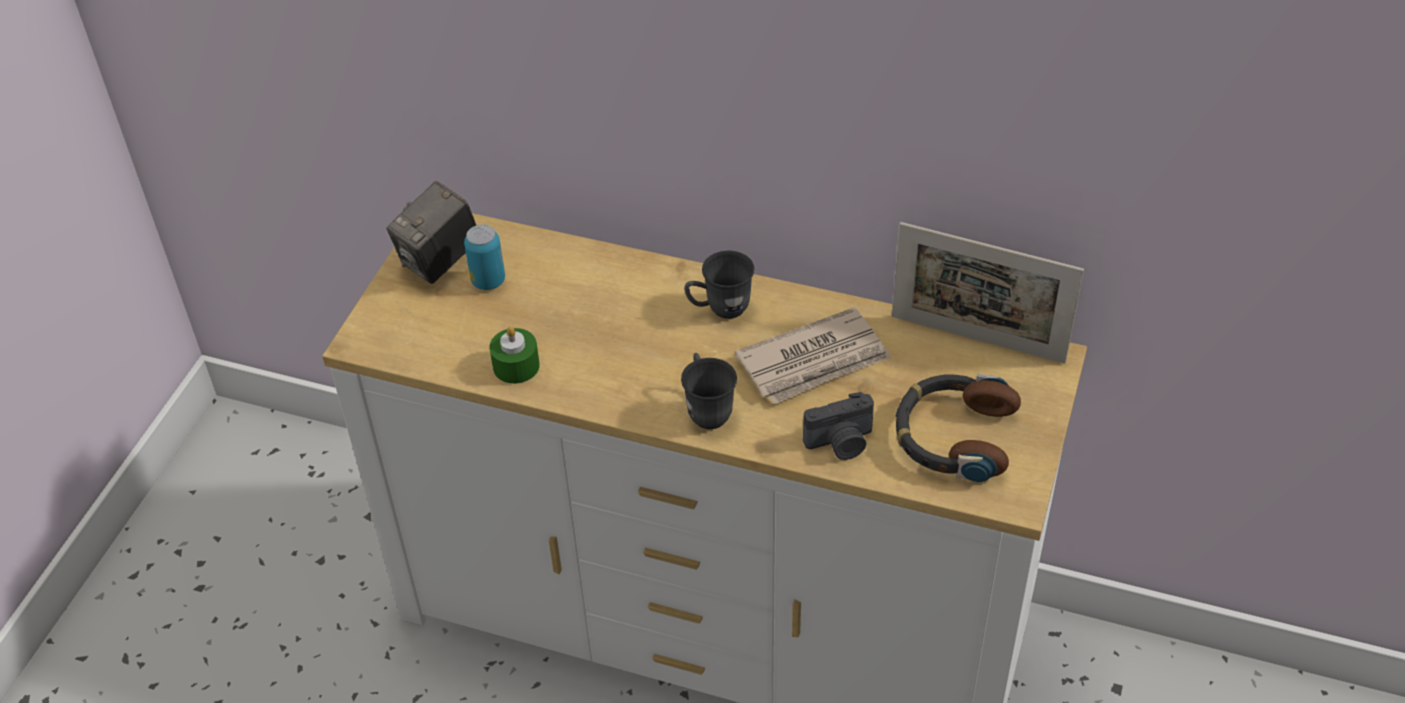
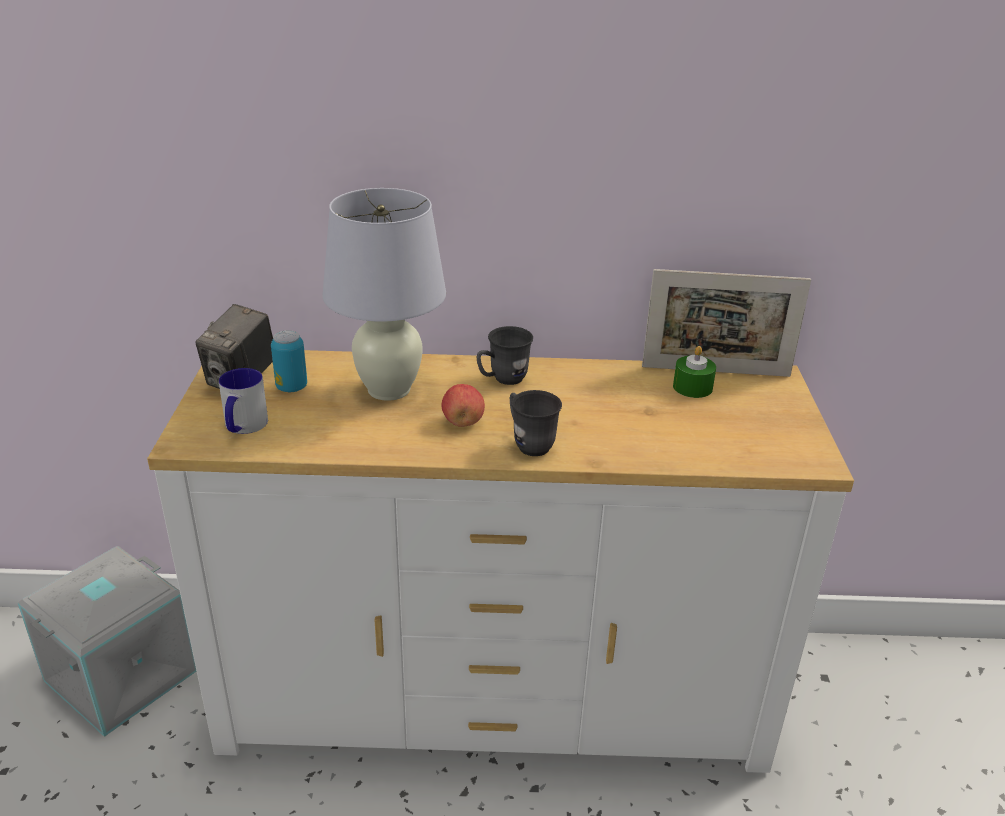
camera: 20 degrees left, 15 degrees down
(326, 508) = (122, 677): none -> grey storage box
(423, 331) = (243, 427): none -> mug
(516, 366) = (342, 439): green candle -> green candle (692, 387)
(588, 303) = (388, 390): none -> white table lamp
(649, 366) = (463, 422): none -> apple
(815, 361) = (599, 400): newspaper -> none
(841, 443) = (655, 448): camera -> none
(953, 435) = (740, 430): headphones -> none

